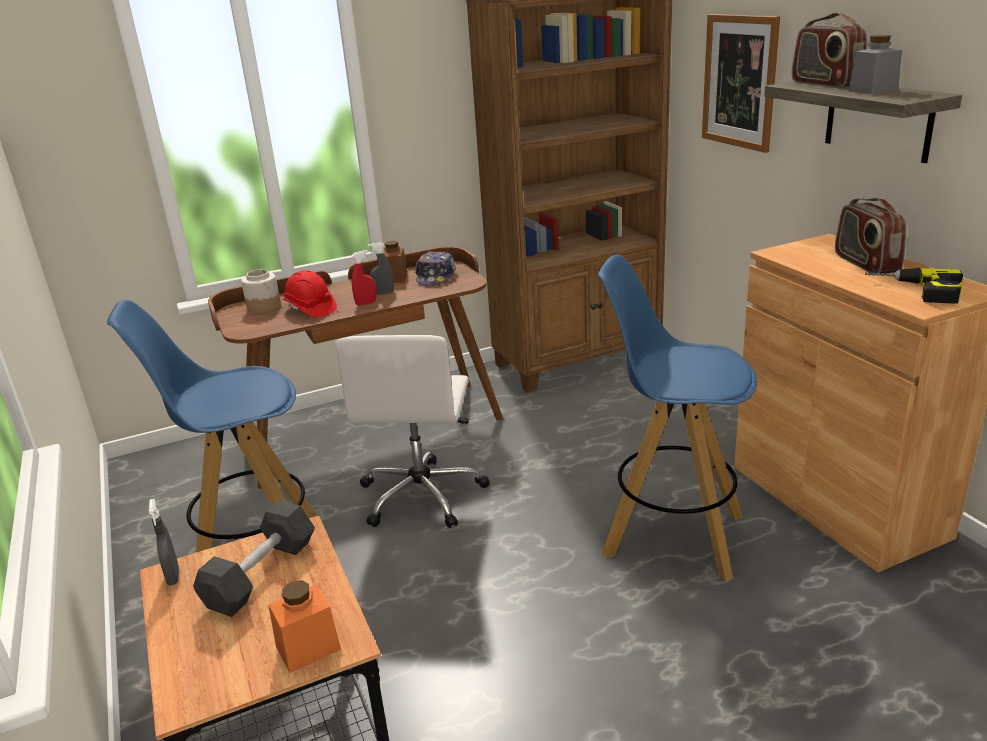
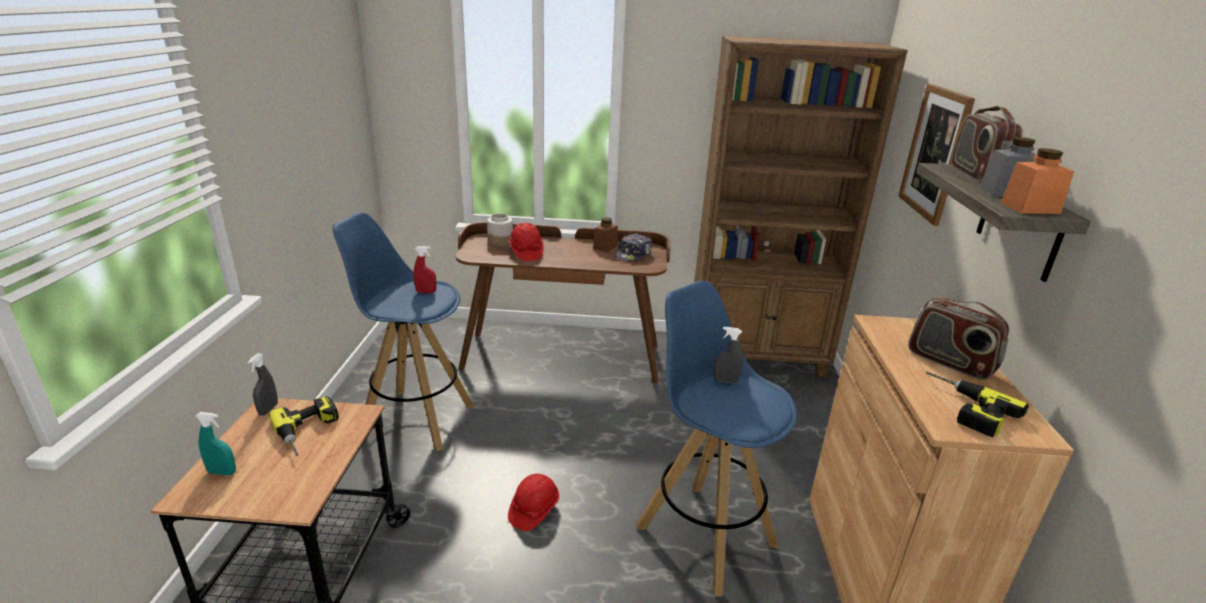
camera: 25 degrees right, 0 degrees up
(200, 658) = (222, 472): none -> turquoise spray bottle
(261, 574) = (310, 431): black dumbbell -> power drill
(308, 648) = (278, 496): orange jar -> orange jar (1030, 208)
(366, 303) = (564, 260): red spray bottle -> red spray bottle (426, 292)
(383, 293) = (584, 256): grey spray bottle -> grey spray bottle (725, 381)
(422, 495) = (552, 418): white office chair -> none
(487, 589) = (533, 510): none -> red hard hat
(865, 264) = (950, 362): radio -> radio turned 60 degrees counterclockwise

